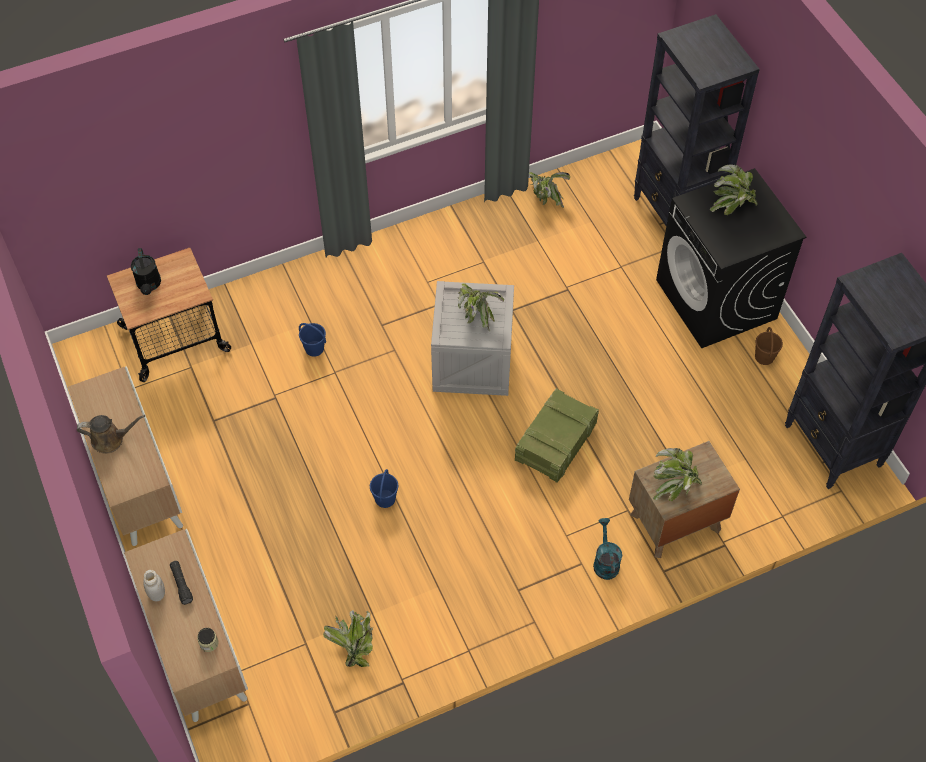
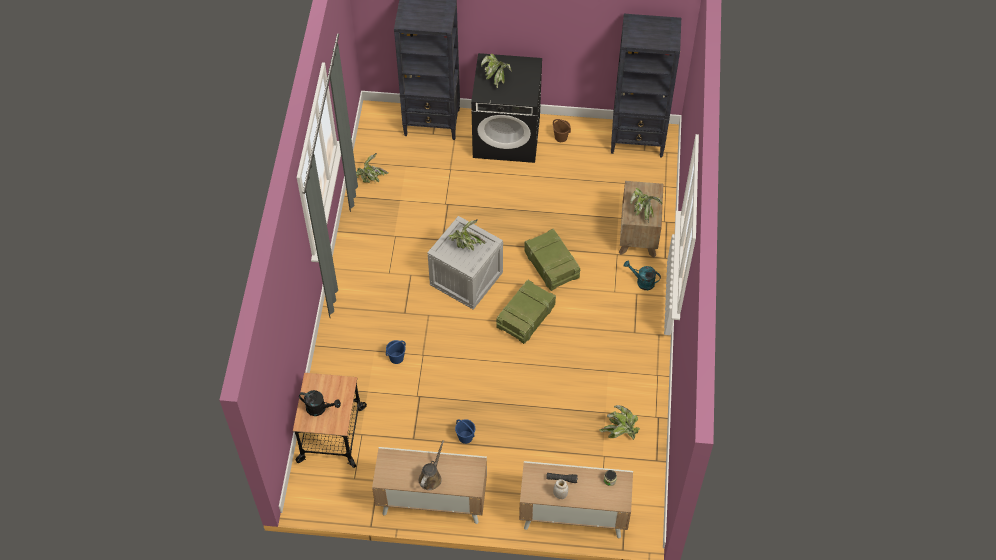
camera: 60 degrees left, 0 degrees up
(385, 498) = (532, 370): blue bucket -> blue bucket (465, 437)
(456, 453) = (525, 318): none -> crate

